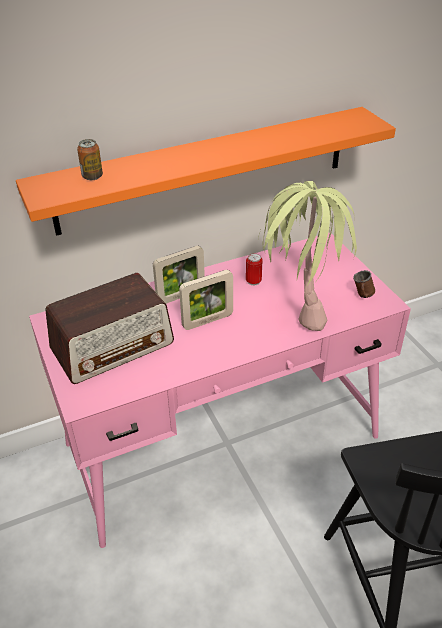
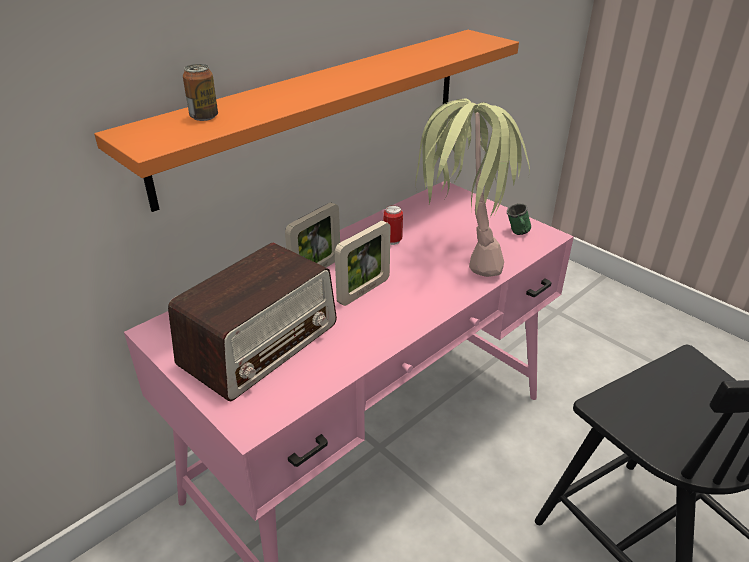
camera: 20 degrees left, 5 degrees down
(362, 296) = (518, 233): brown mug -> green mug

